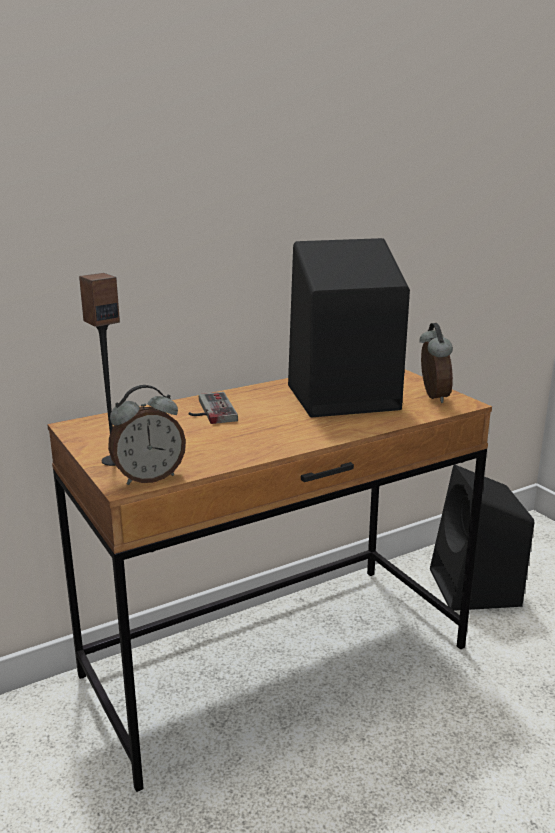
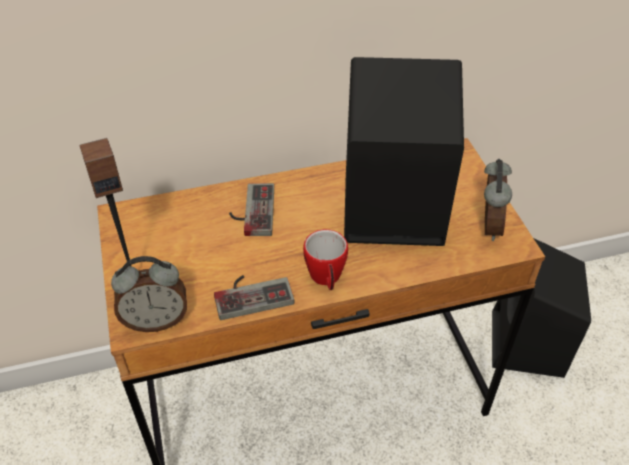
camera: 15 degrees right, 25 degrees up
(238, 452) = (252, 293): none -> game controller
(306, 437) = (326, 279): none -> mug

